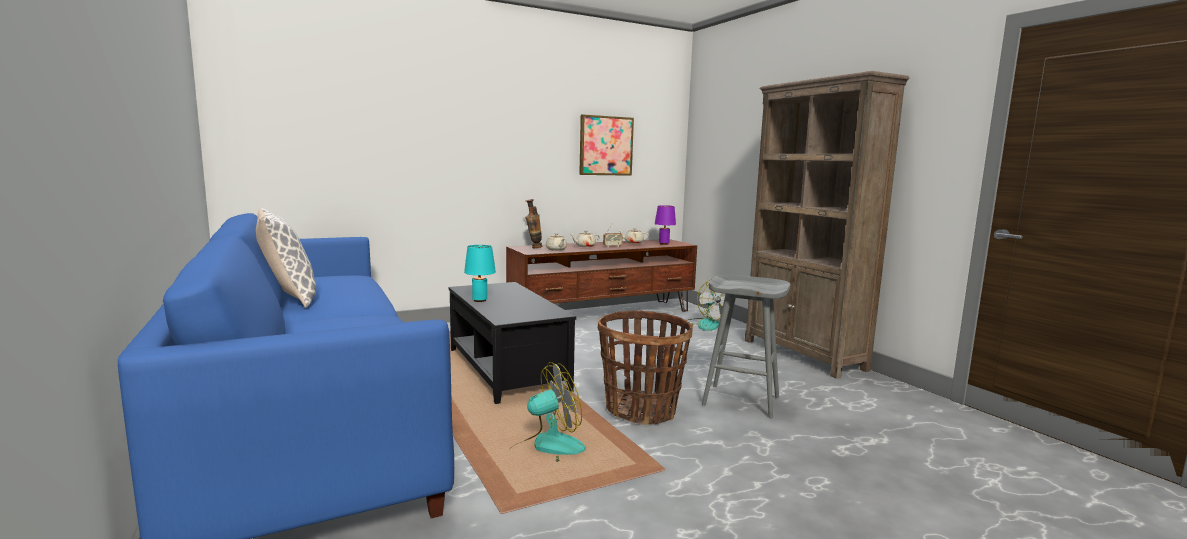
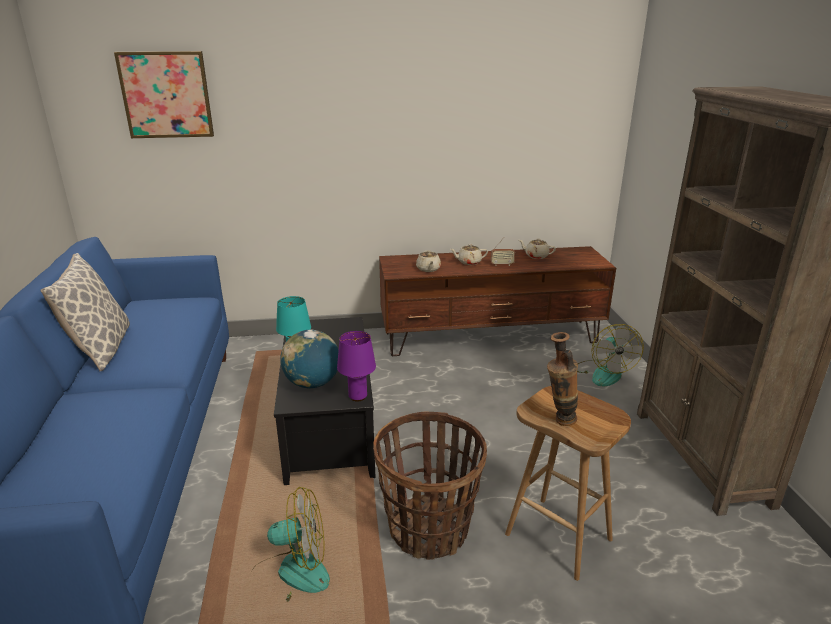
camera: 20 degrees right, 15 degrees up
(511, 310) = (312, 384): none -> globe
(533, 248) = (406, 262): vase -> vase (558, 421)
(605, 146) = (509, 133): picture -> picture (166, 95)
(664, 244) = (574, 261): purple table lamp -> purple table lamp (358, 397)
(742, 401) = (560, 537): grey stool -> brown stool

